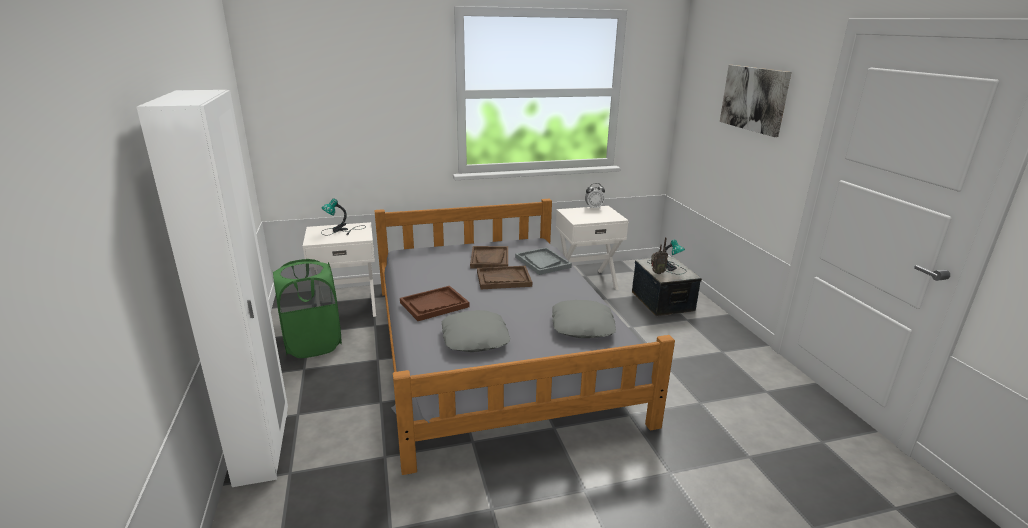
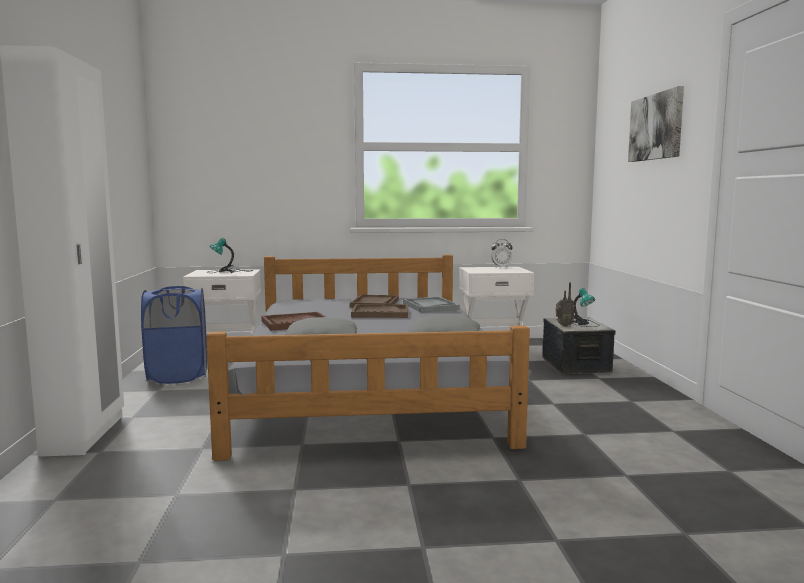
camera: 10 degrees right, 15 degrees down
(313, 344) = (178, 376): green laundry basket -> blue laundry basket

